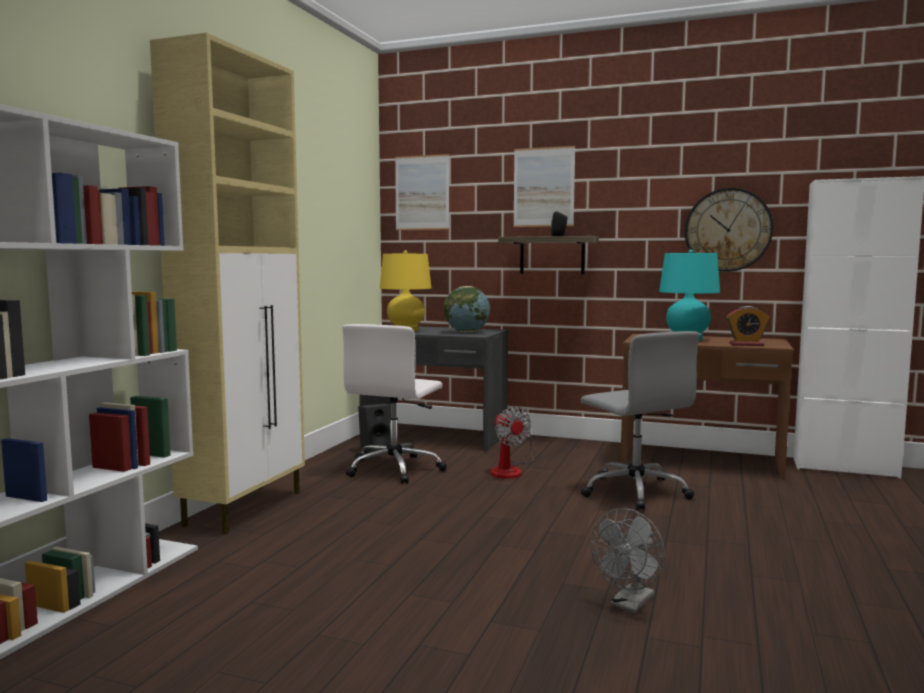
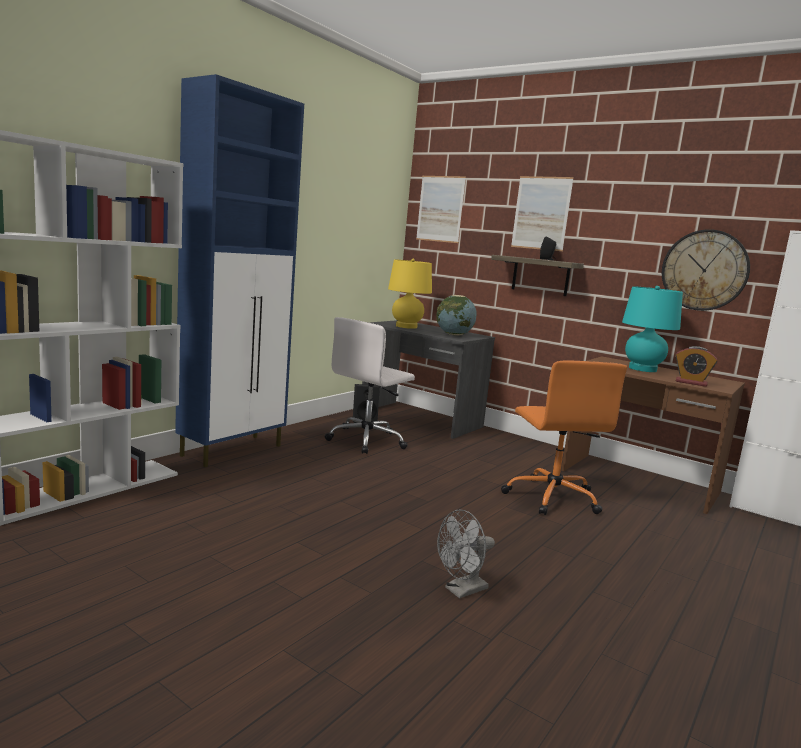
camera: 15 degrees right, 5 degrees up
(246, 508) = (233, 450): beige cabinet -> blue cabinet
(510, 470) = (459, 458): fan -> none
(634, 491) = (551, 497): grey office chair -> orange office chair

